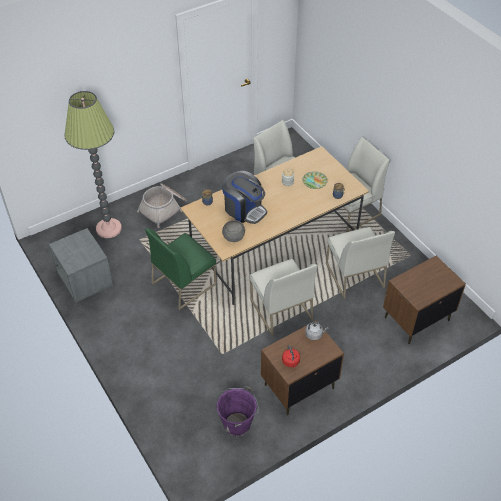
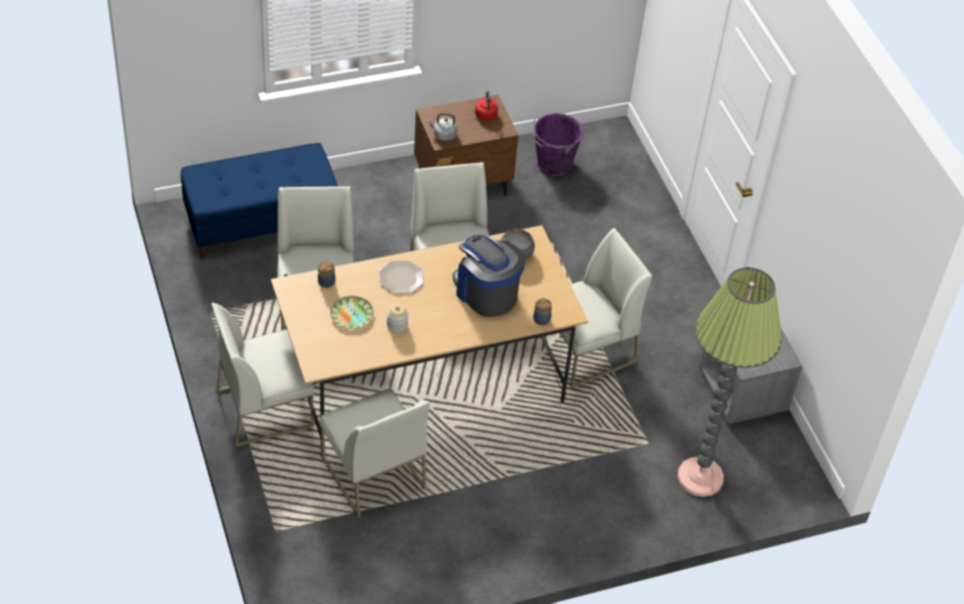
camera: 170 degrees left, 0 degrees up
(164, 209) = (595, 494): basket -> none
(184, 283) = (586, 351): green chair -> white chair
(296, 207) = (401, 278): none -> plate
(416, 319) = (262, 224): brown nightstand -> blue bench

